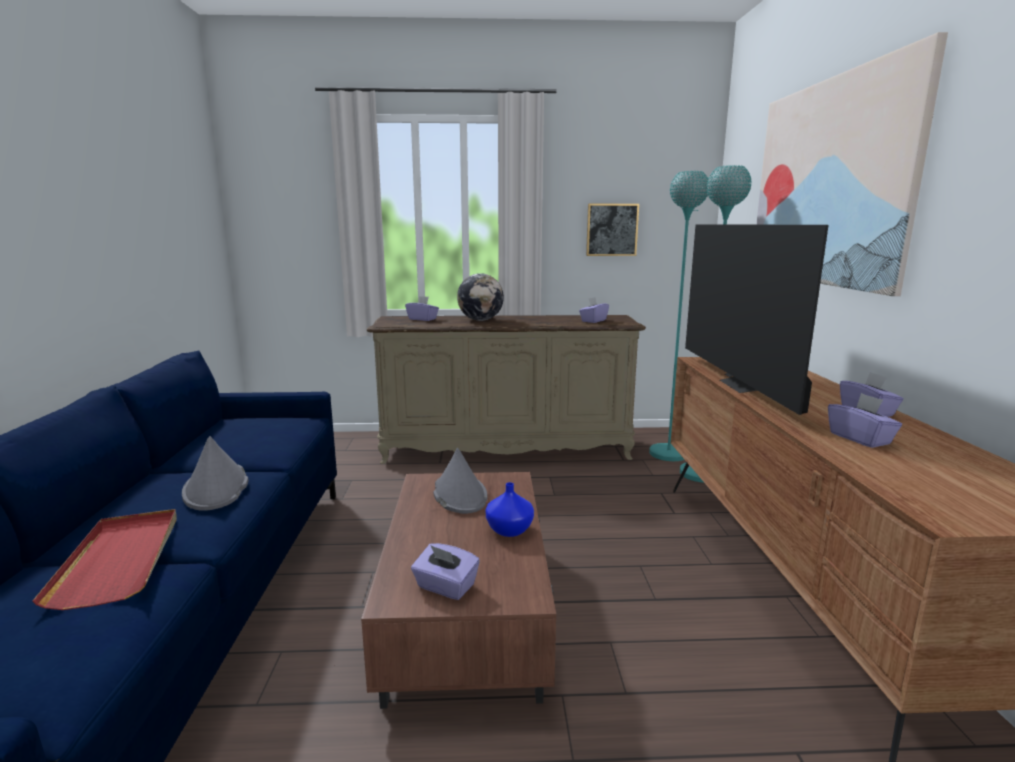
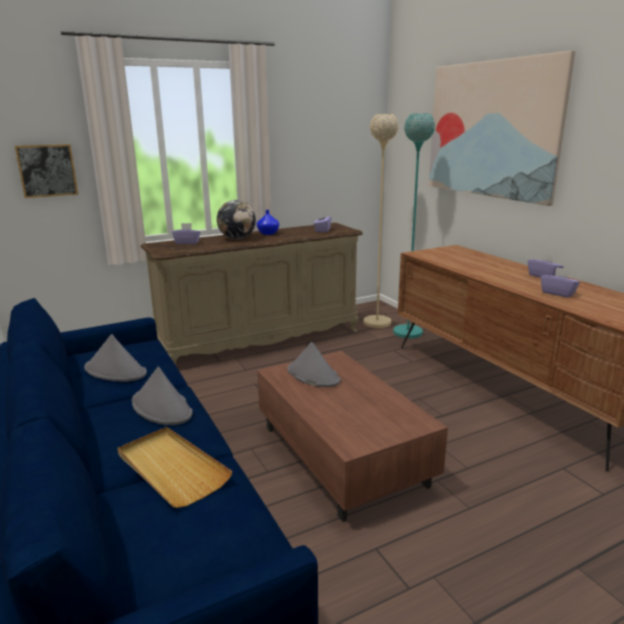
camera: 25 degrees left, 5 degrees up
(120, 559) = (171, 469): red tray -> beige tray
(236, 440) = (116, 371): none -> grey hat
(445, 587) = (373, 431): purple tissue box -> none
(509, 530) = (371, 390): blue vase -> blue vase (268, 233)
(612, 230) = (316, 155): picture -> picture (47, 170)
(668, 453) = (377, 322): turquoise floor lamp -> beige floor lamp
(745, 386) = (466, 269): television -> none

